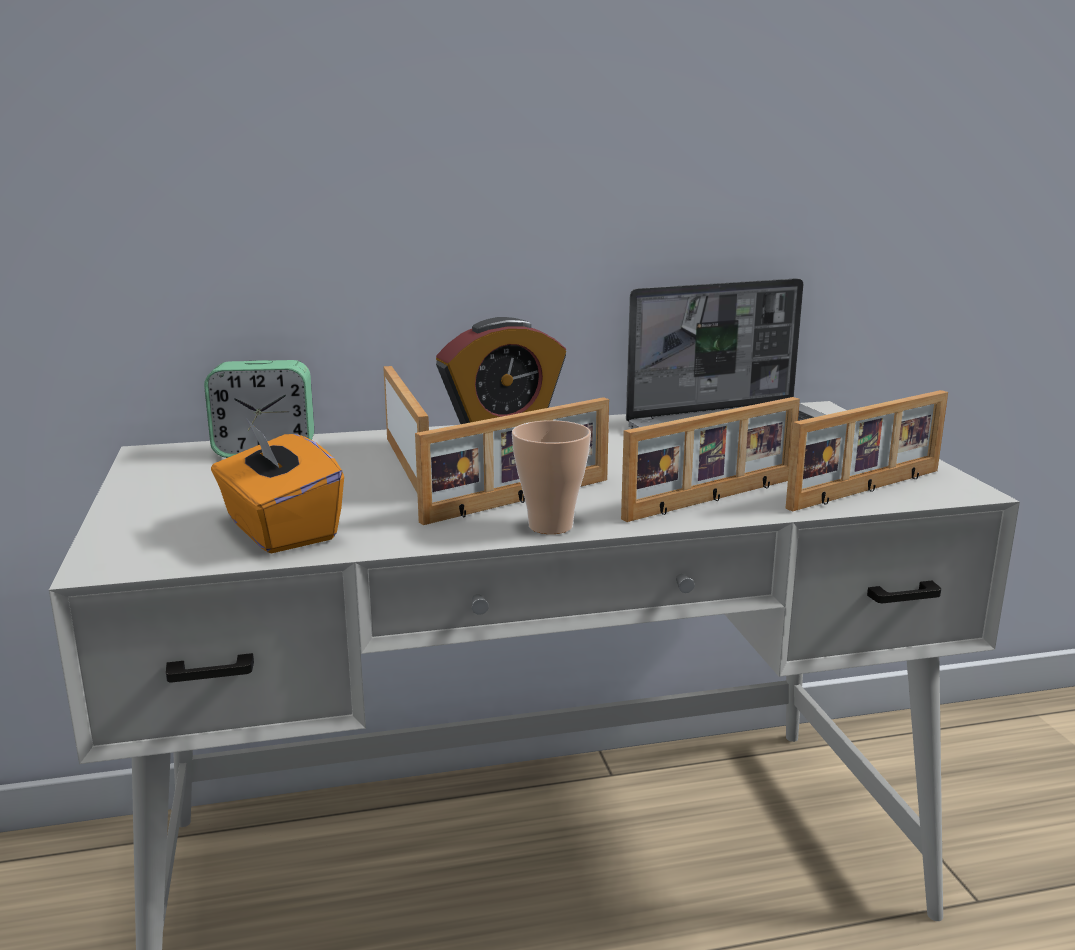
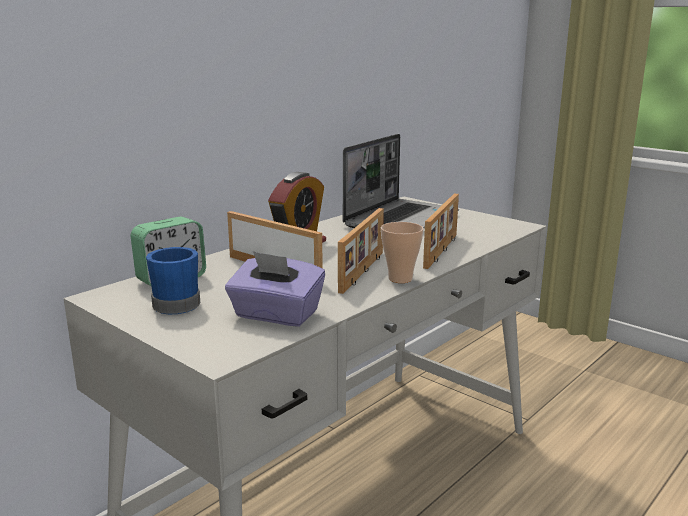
camera: 35 degrees left, 0 degrees up
(208, 482) = (176, 303): none -> blue mug
(279, 530) = (276, 315): orange tissue box -> purple tissue box
(868, 490) = (490, 233): picture frame -> none

